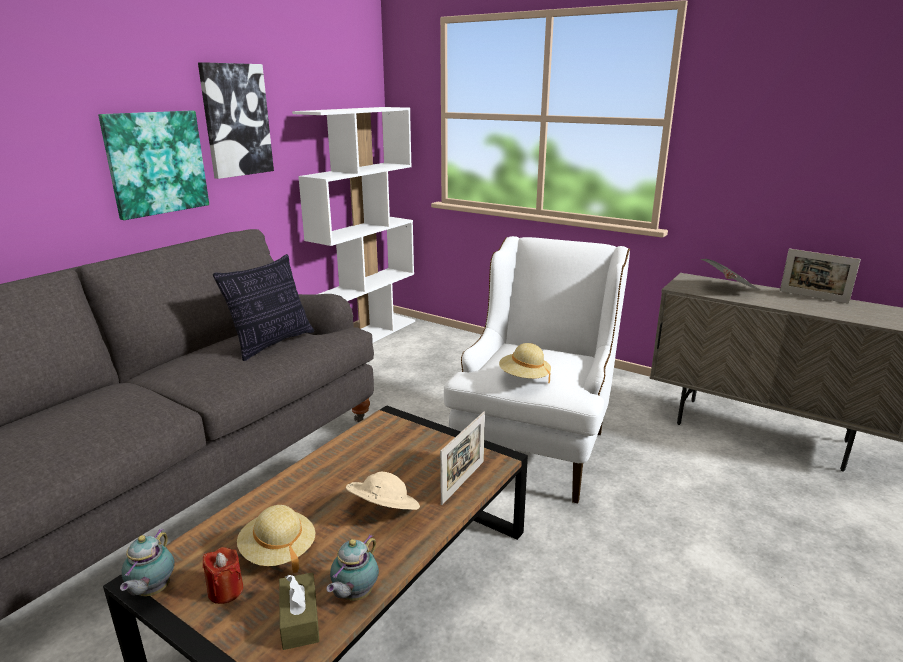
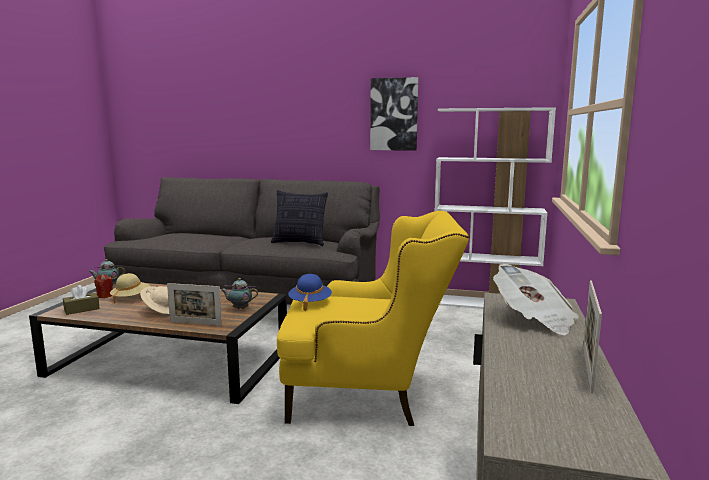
camera: 70 degrees right, 10 degrees down
(156, 163) = (335, 136): picture -> none
(354, 595) = (95, 315): teapot -> teapot (239, 308)
(524, 377) = (310, 303): beige hat -> blue hat
(536, 442) = (369, 394): white armchair -> yellow armchair

